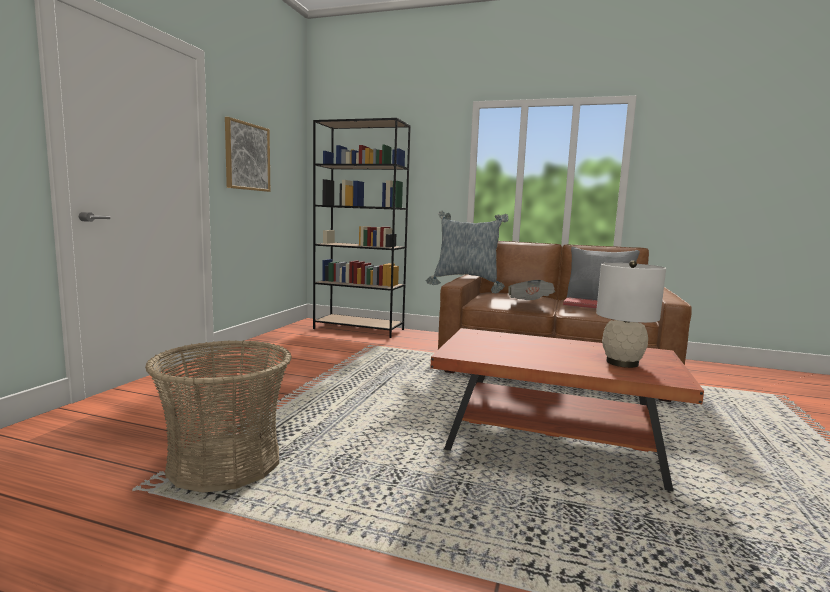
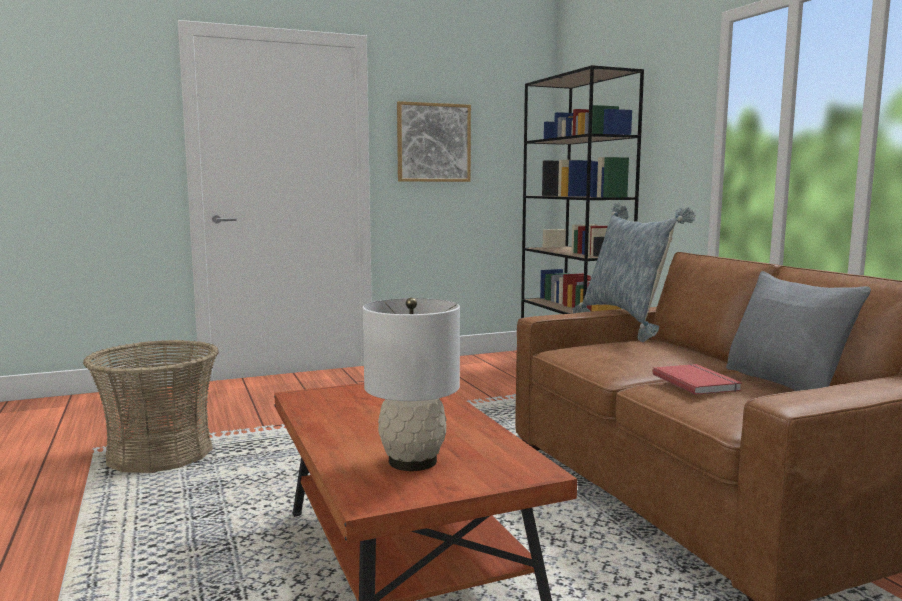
camera: 50 degrees right, 0 degrees up
(529, 304) = (608, 363): newspaper -> none

